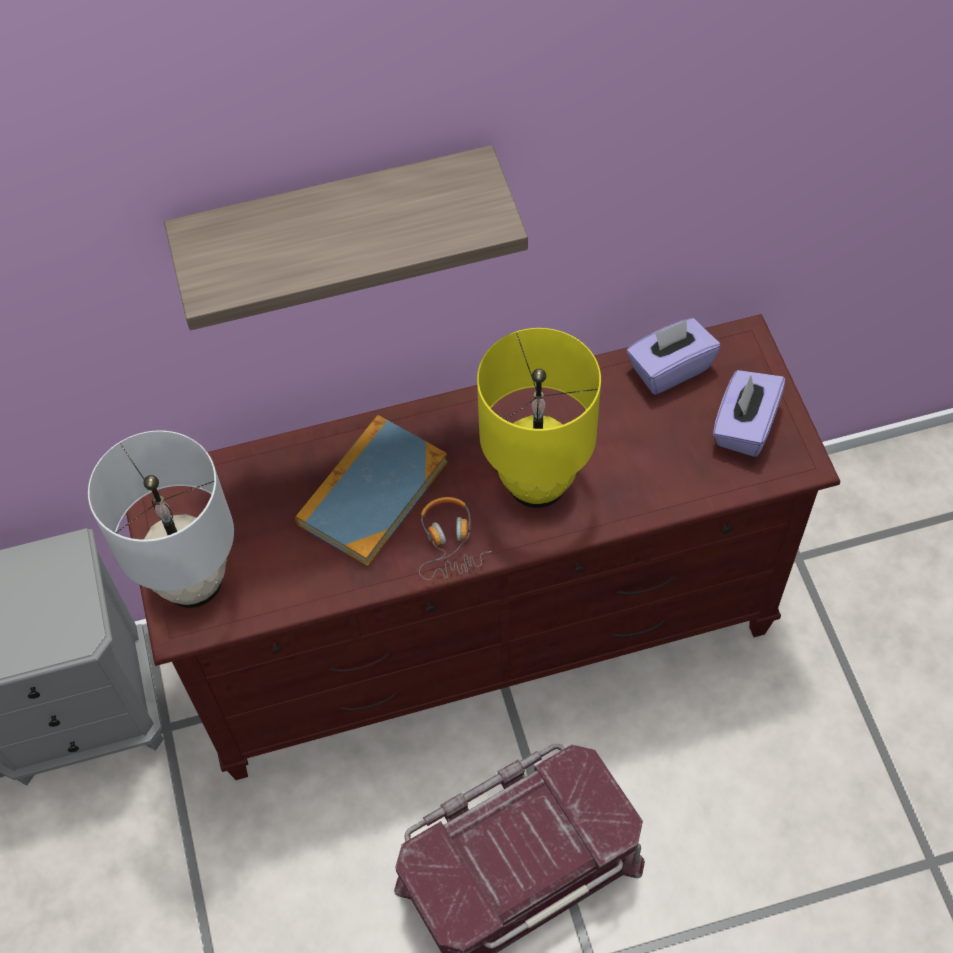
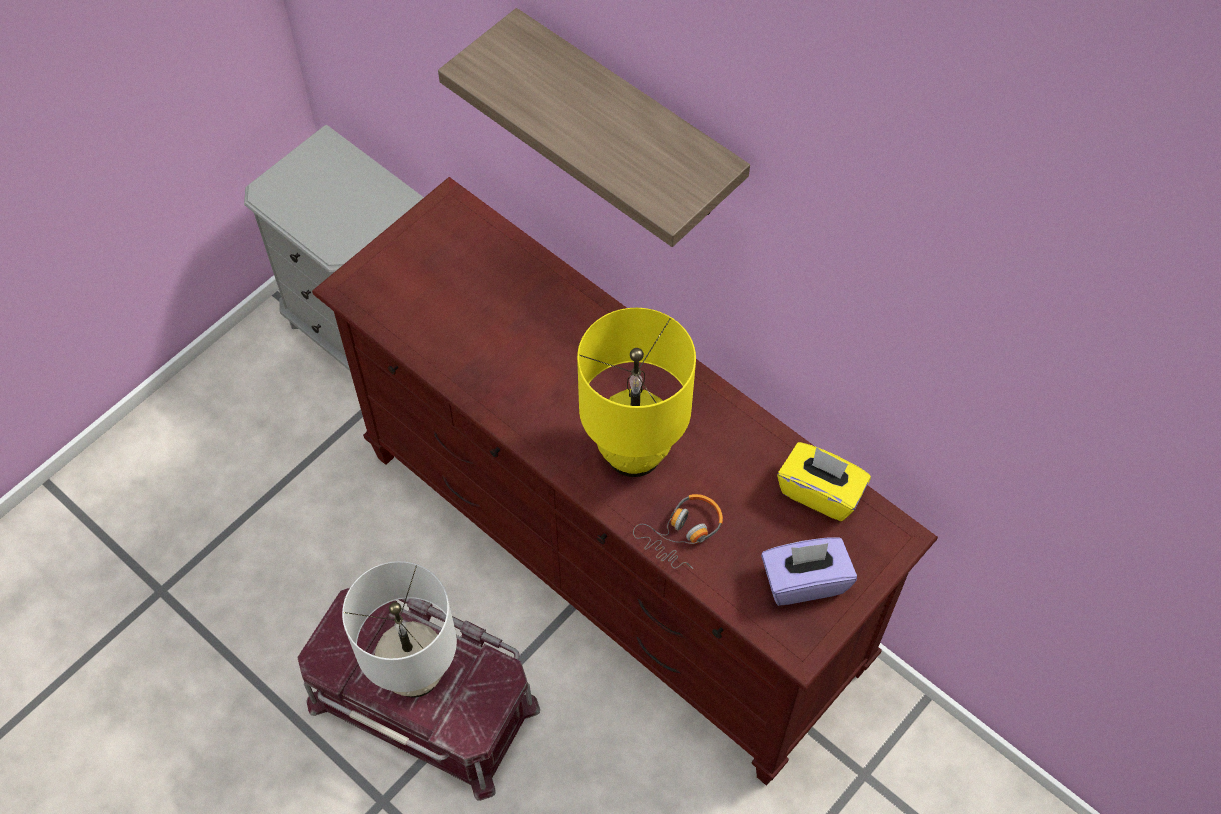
camera: 55 degrees right, 0 degrees up
(192, 581) = (390, 273): white table lamp -> white table lamp (414, 673)
(372, 493) = (544, 344): book -> none
(449, 542) = (536, 421): headphones -> headphones (683, 533)
(669, 368) = (820, 492): purple tissue box -> yellow tissue box

